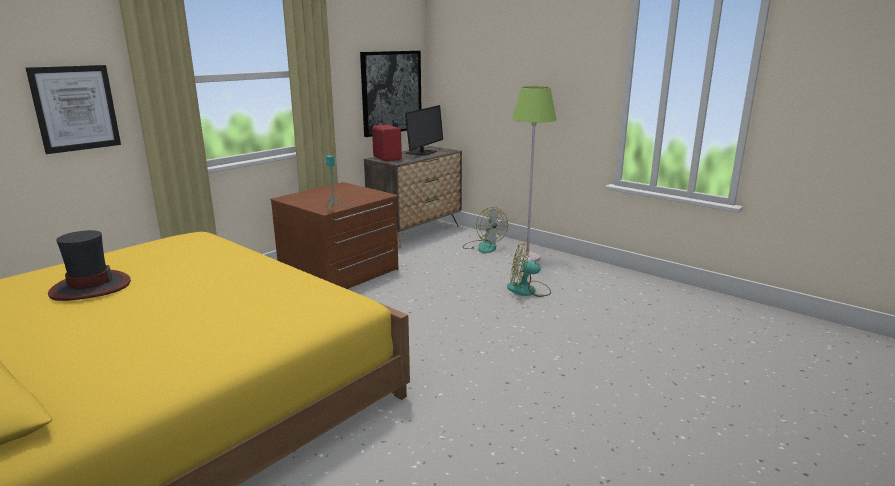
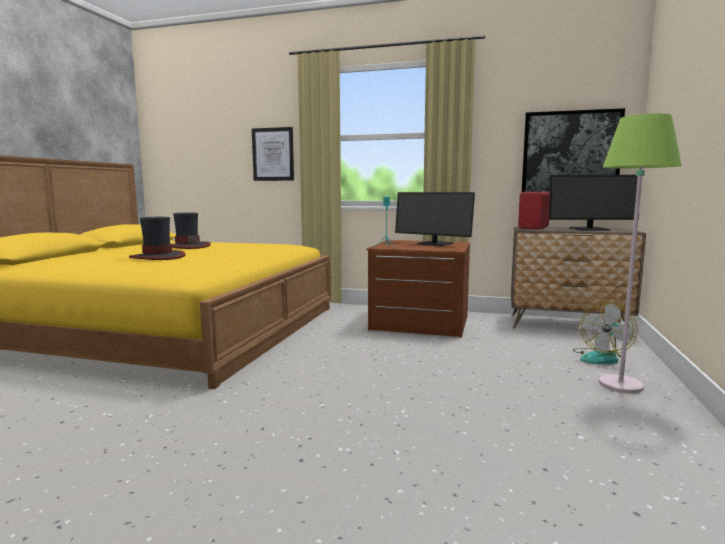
camera: 65 degrees right, 10 degrees down
(185, 309) = (158, 257): none -> hat
(338, 192) = (434, 244): none -> monitor
(528, 290) = (515, 402): fan -> none

